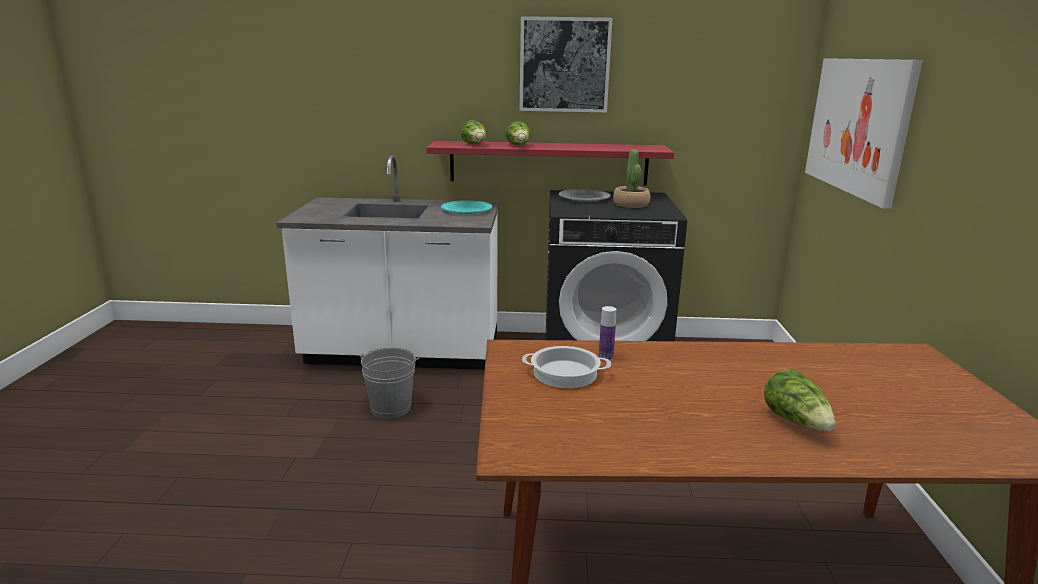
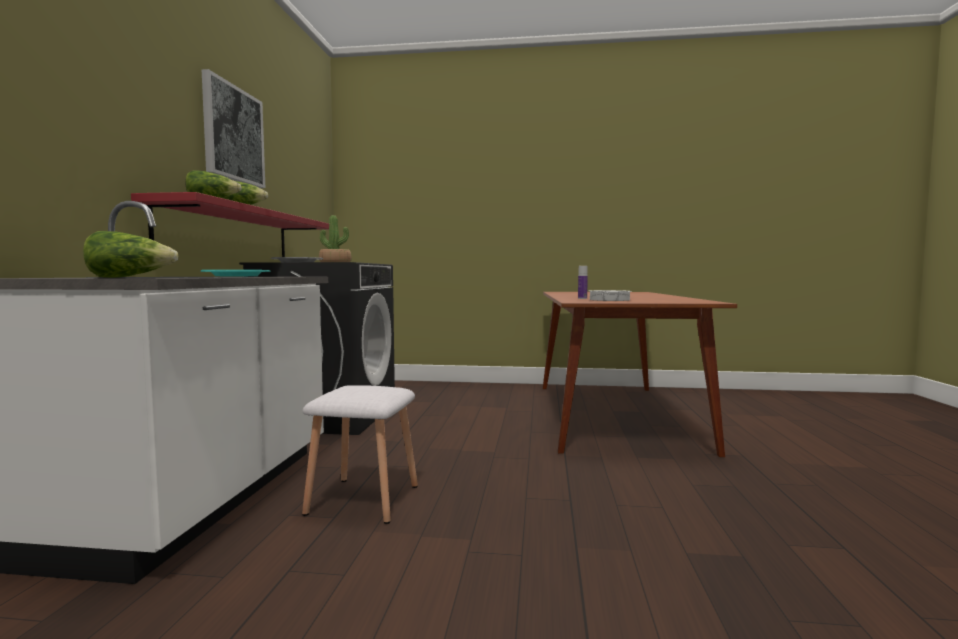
camera: 85 degrees left, 15 degrees down
(391, 408) = (365, 499): grey bucket -> white stool
(797, 422) = (637, 295): lettuce -> lettuce (130, 277)
(858, 125) = (411, 209): picture -> none

